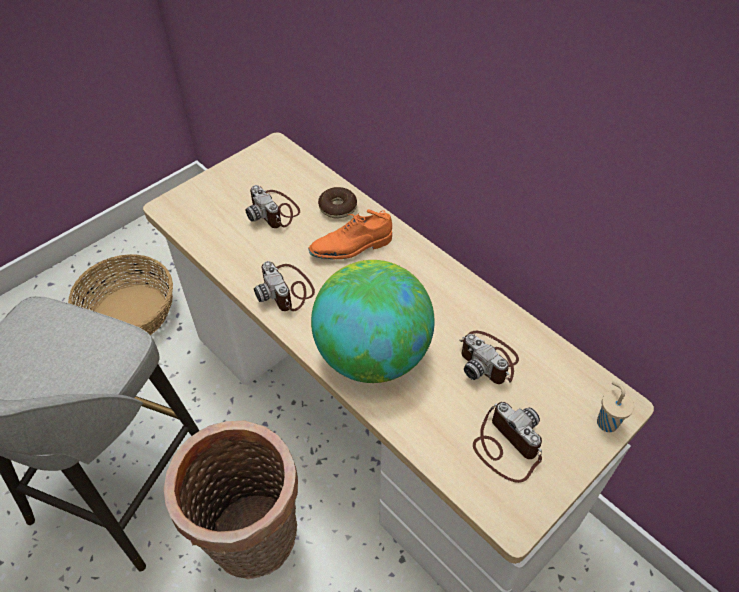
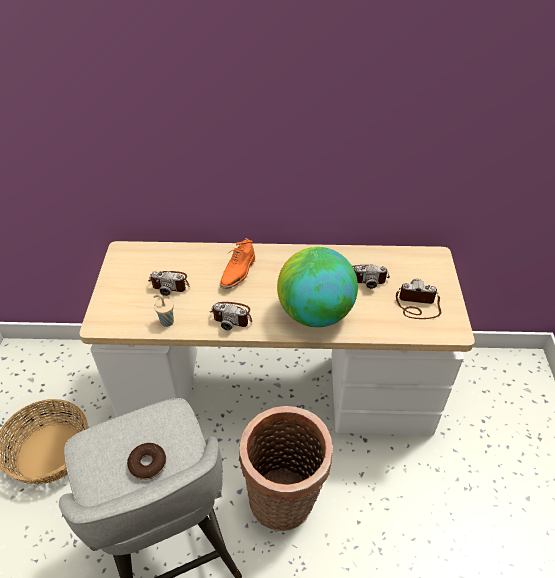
camera: 45 degrees left, 5 degrees down
(337, 207) = (204, 258): donut -> donut (148, 464)
(606, 422) = (439, 266): beige cup -> beige cup (166, 321)

